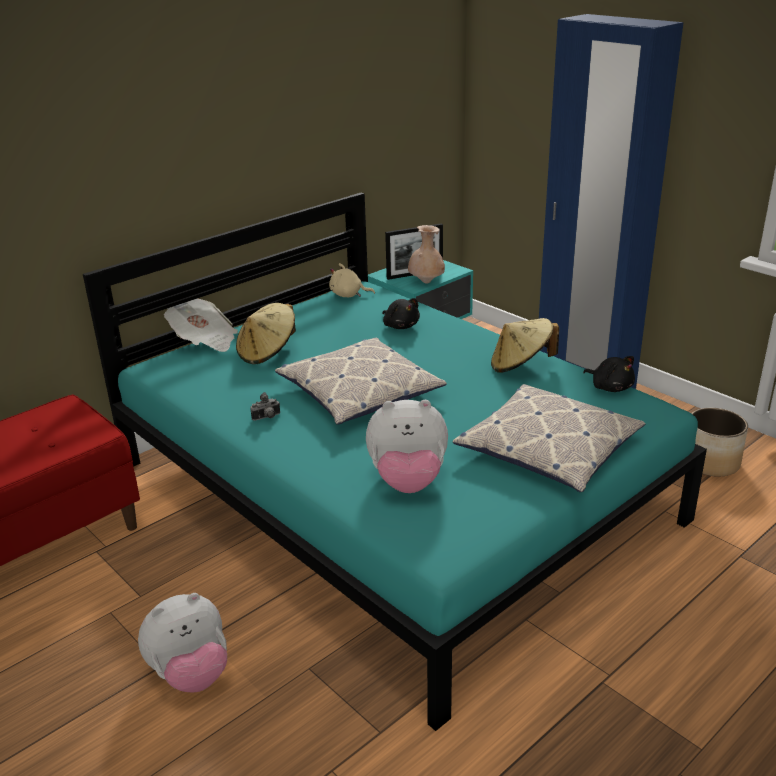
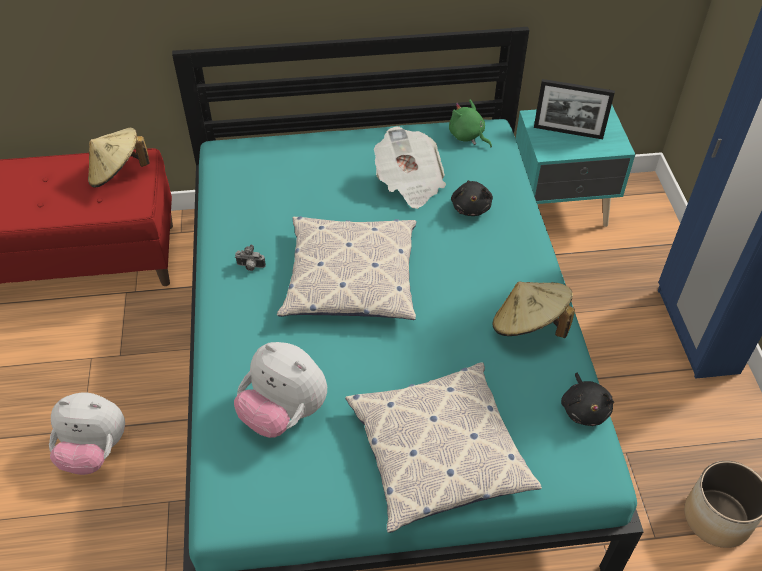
camera: 35 degrees right, 20 degrees up
(204, 341) = (289, 139): newspaper -> newspaper (409, 182)
(267, 352) = (326, 182): beige hat -> beige hat (118, 174)
(348, 295) = (467, 136): beige plush toy -> green plush toy
(426, 282) = (567, 150): beige vase -> none

